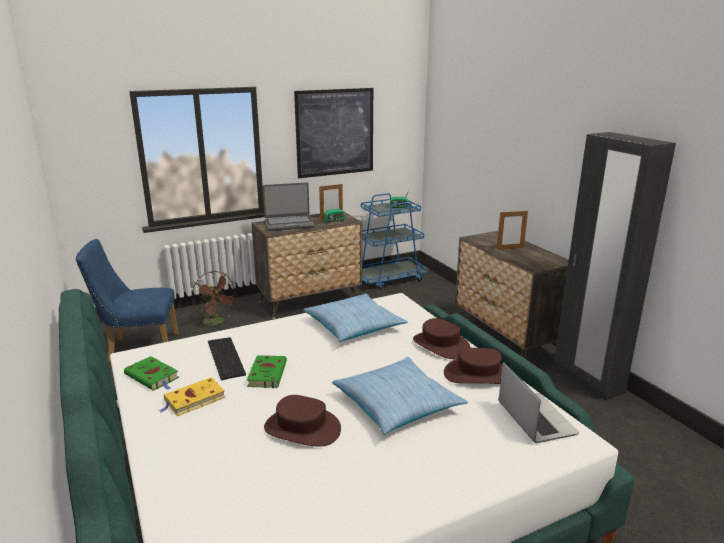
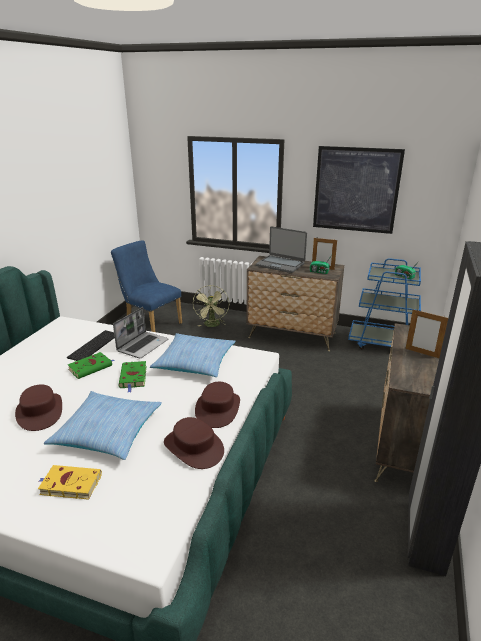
camera: 45 degrees right, 5 degrees up
(153, 377) = (48, 339): green book -> green book (133, 377)
(193, 400) = (36, 362): yellow book -> yellow book (69, 484)
(217, 322) = (212, 325): brown fan -> green fan
(534, 418) = (158, 508): laptop -> laptop (143, 345)

